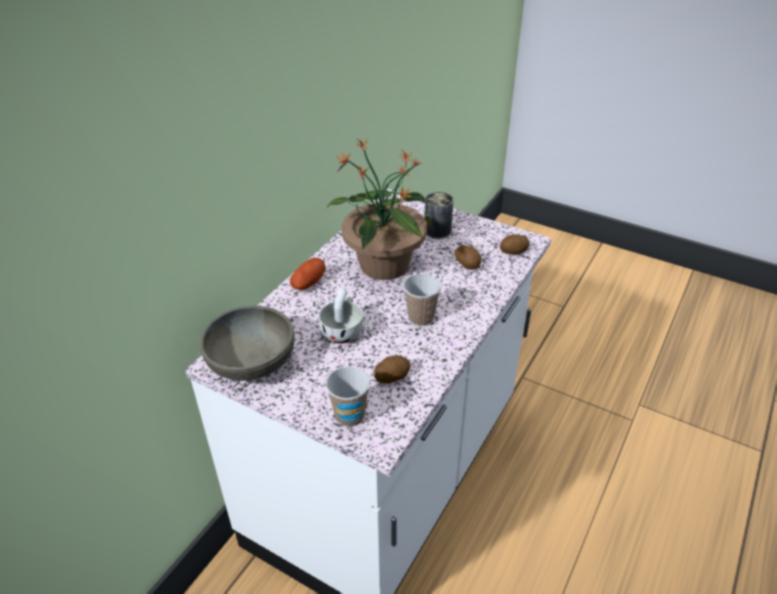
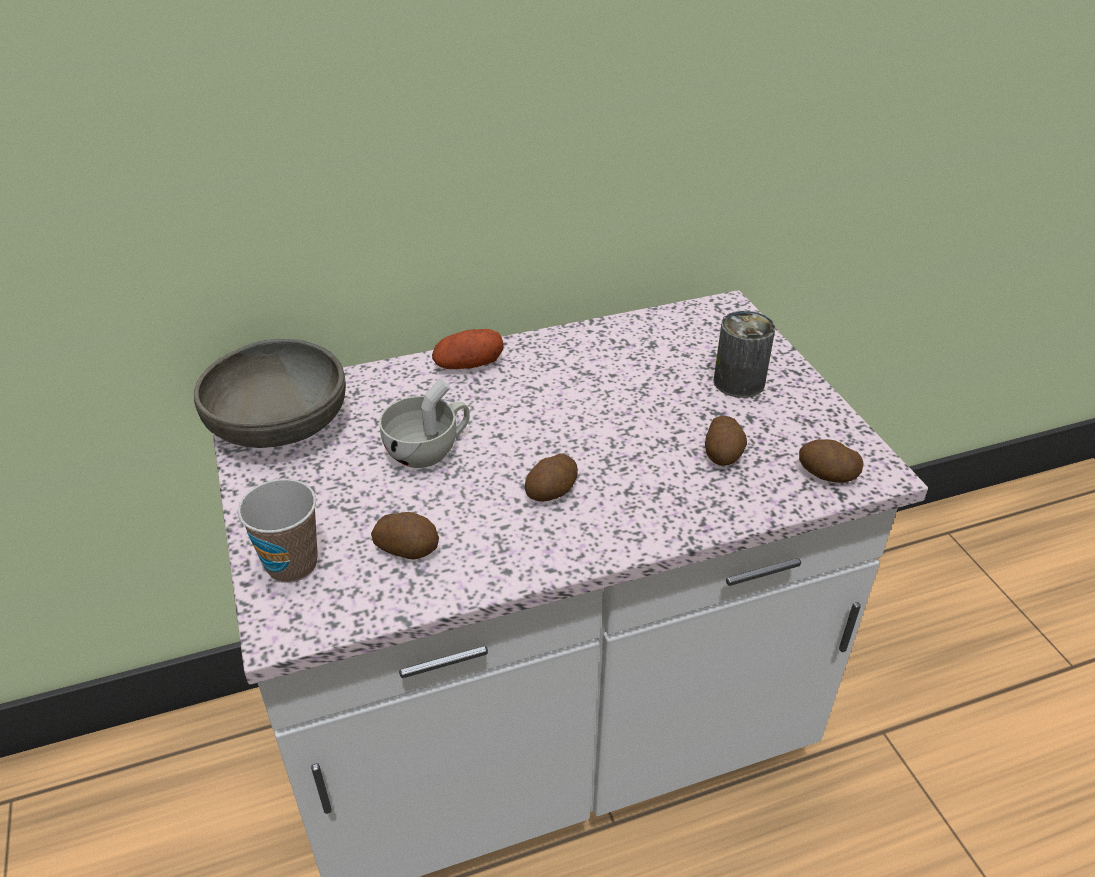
camera: 40 degrees right, 0 degrees up
(383, 266) = (594, 392): potted plant -> none
(421, 317) = (552, 492): cup -> potato

